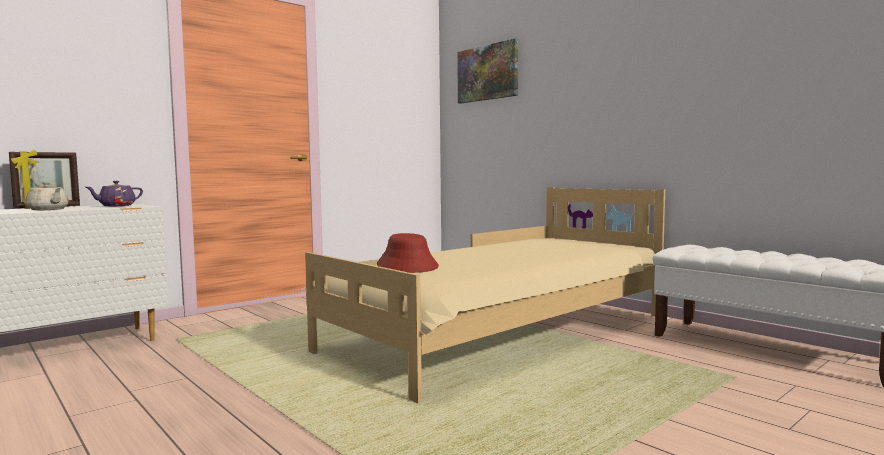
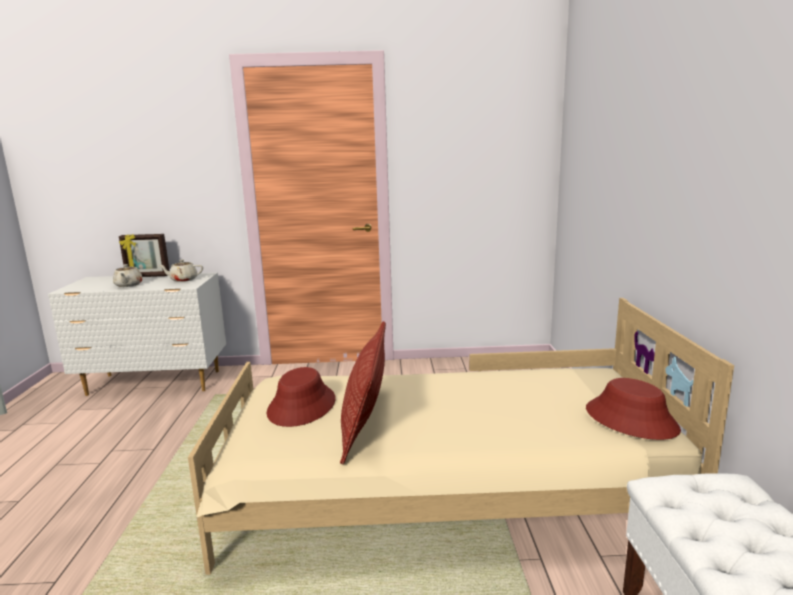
camera: 40 degrees right, 10 degrees up
(116, 206) = (183, 280): purple teapot -> beige teapot
(472, 263) = (365, 421): none -> pillow
(487, 73) = (593, 119): picture -> none
(608, 244) = (631, 419): none -> red hat

